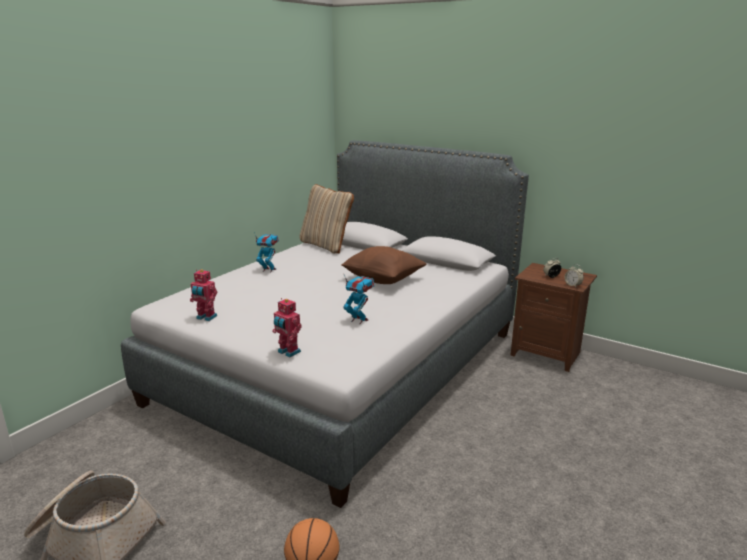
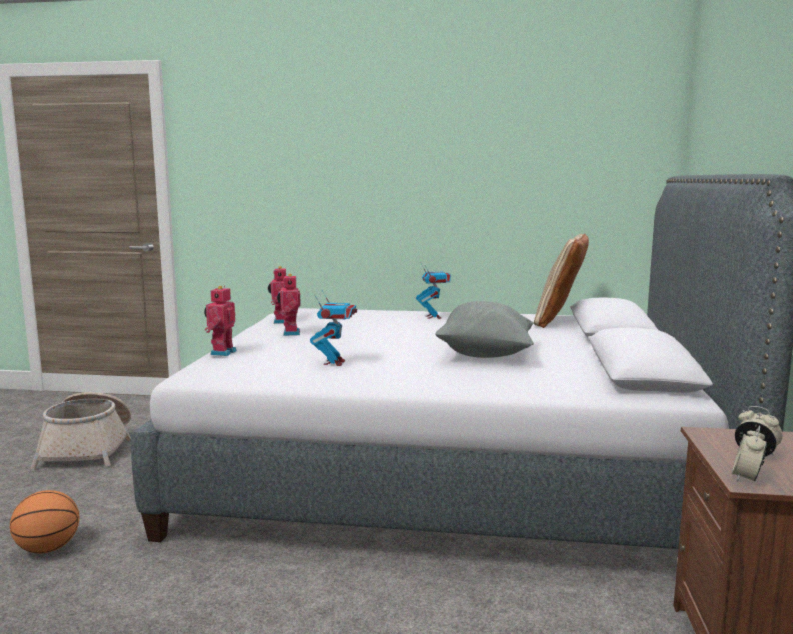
camera: 65 degrees right, 10 degrees down
(254, 320) = (290, 333): none -> toy robot
(383, 280) = (486, 355): brown pillow -> grey pillow

